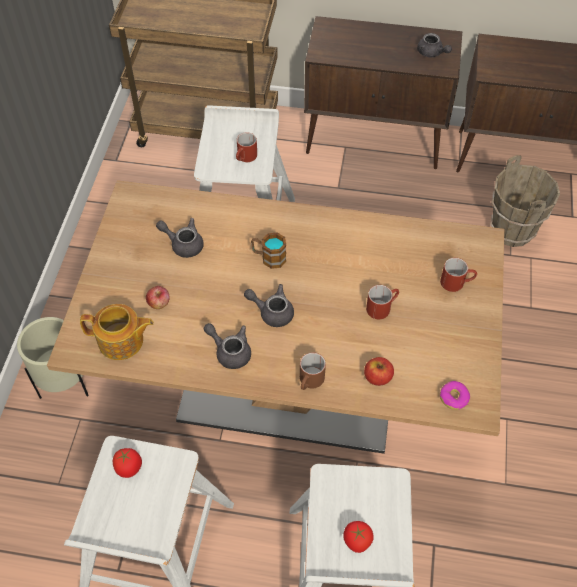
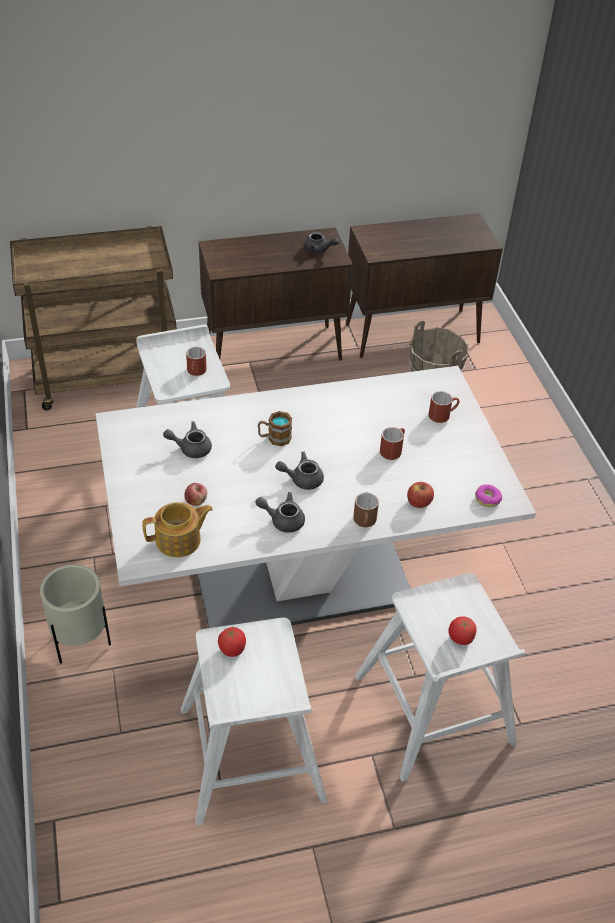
camera: 25 degrees left, 10 degrees down
(288, 387) = (301, 577): brown dining table -> white dining table

